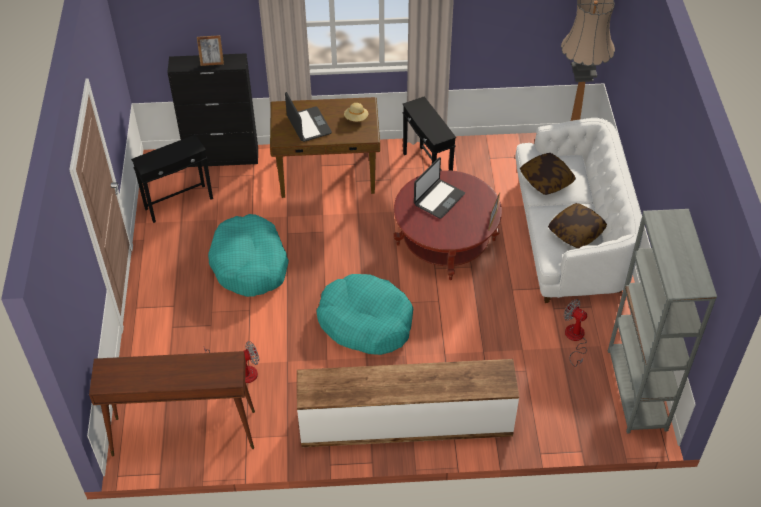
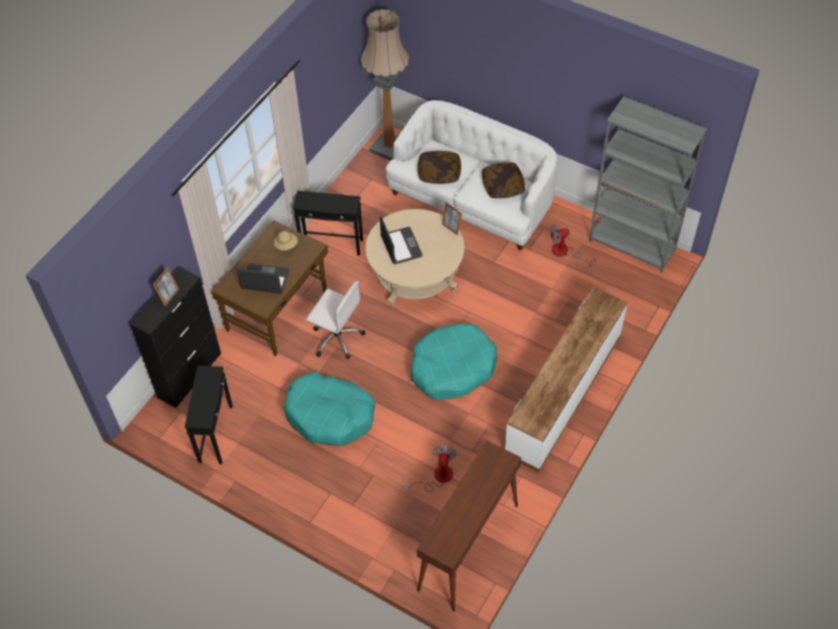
camera: 55 degrees left, 5 degrees up
(332, 226) = (337, 338): none -> white office chair
(445, 242) = (415, 275): red coffee table -> beige coffee table

